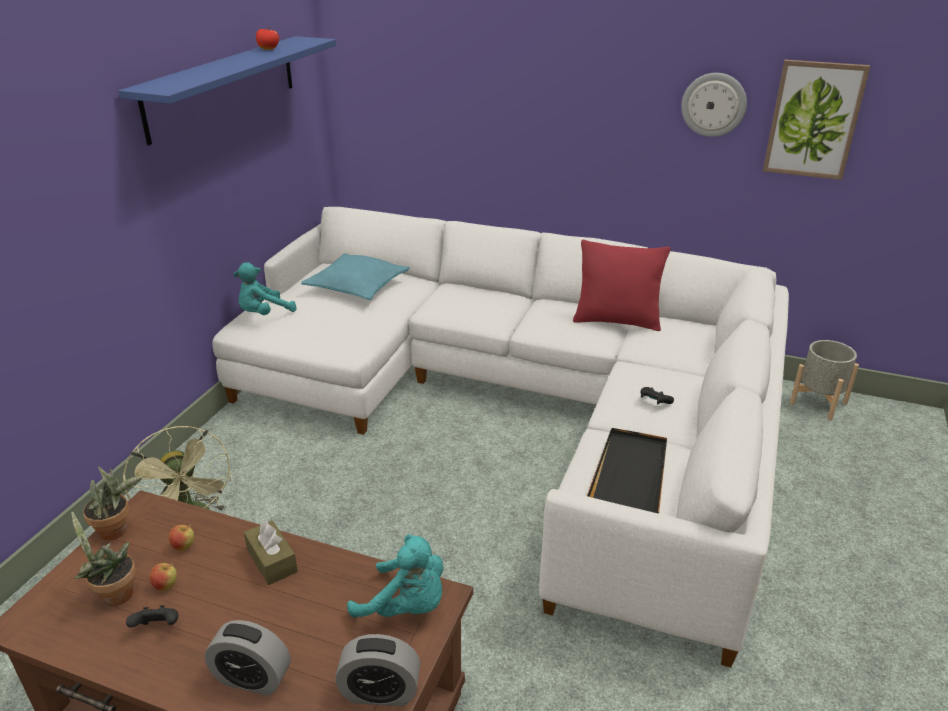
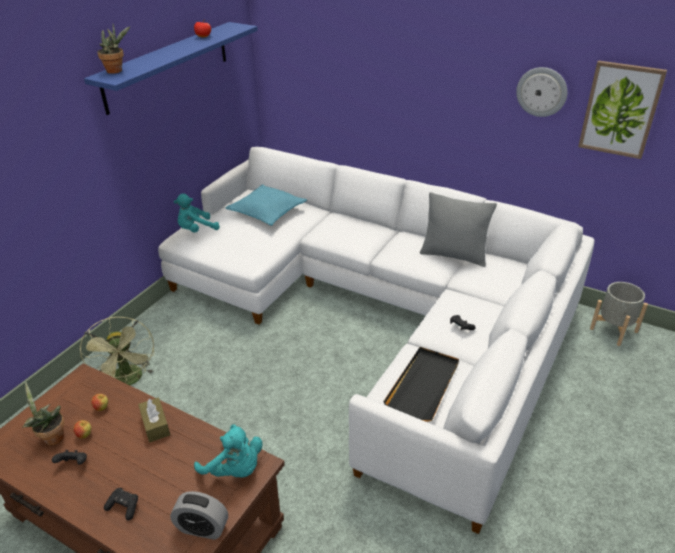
camera: 10 degrees right, 5 degrees up
(117, 530) = (62, 391): potted plant -> potted plant (117, 71)
(252, 678) = (124, 507): alarm clock -> black game controller
(616, 321) = (454, 255): red pillow -> grey pillow

